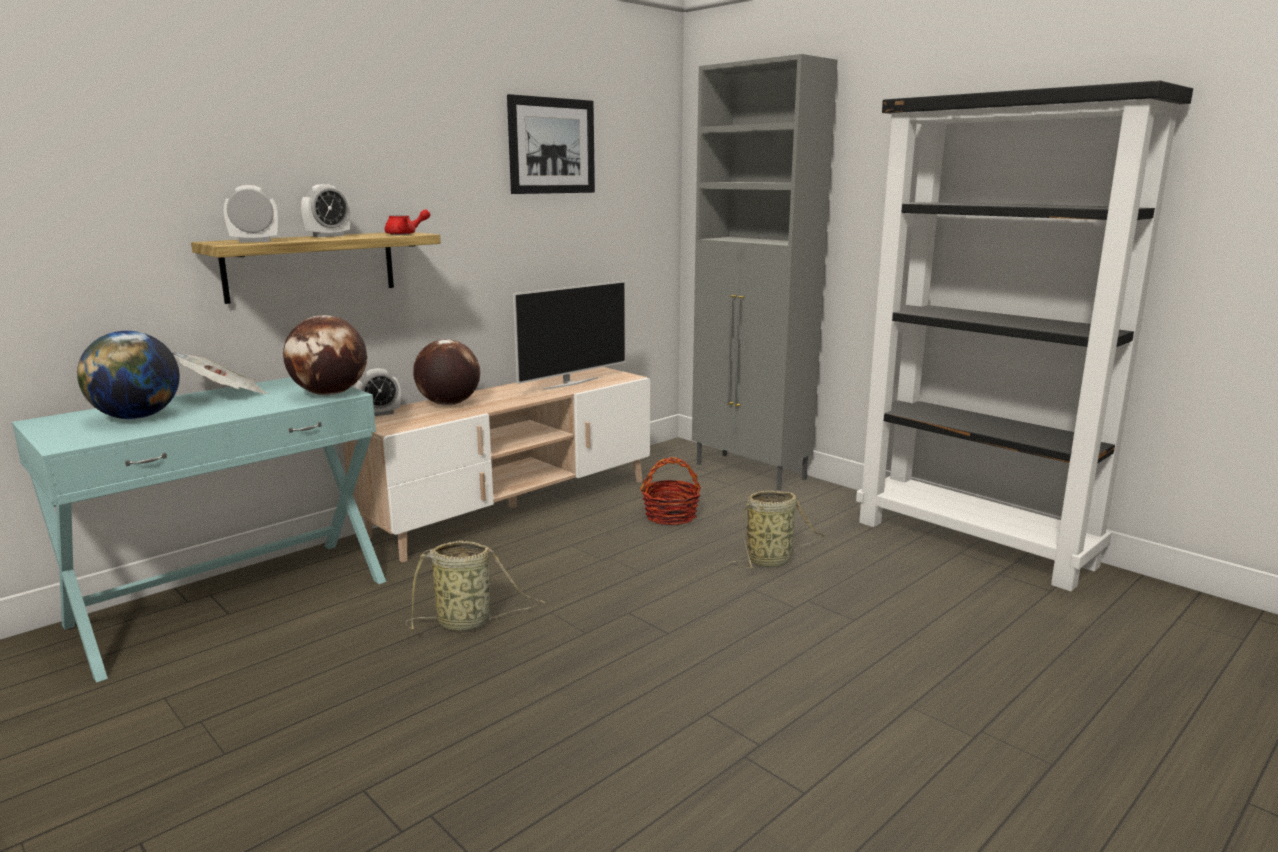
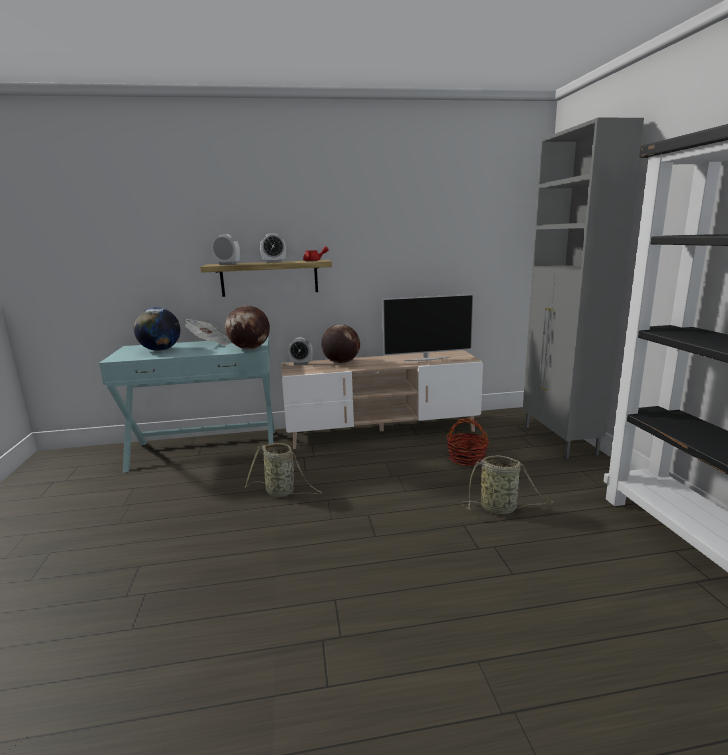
camera: 35 degrees right, 0 degrees up
(552, 146) = (434, 204): picture -> none

